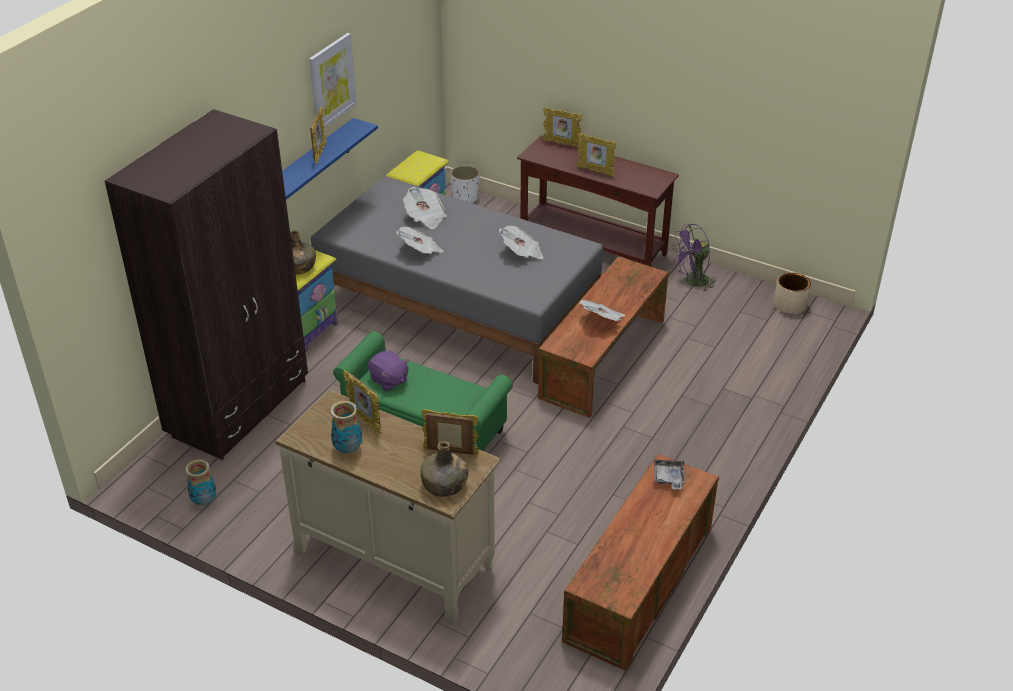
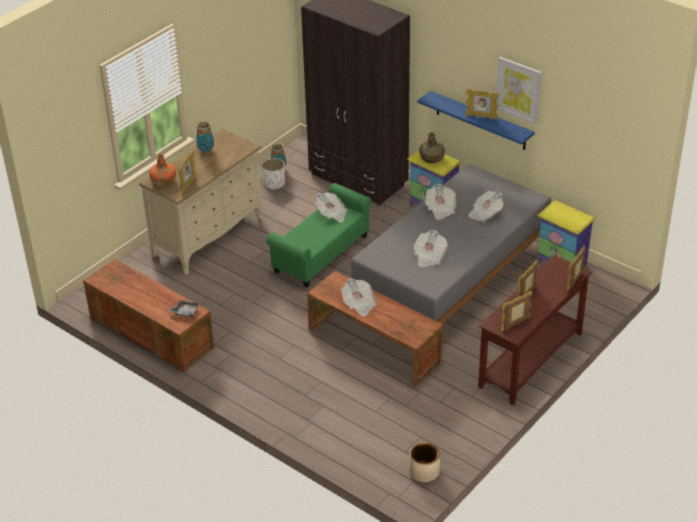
camera: 100 degrees right, 0 degrees up
(365, 421) = (227, 156): picture frame -> picture frame (515, 324)
(389, 381) = (332, 214): purple plush toy -> newspaper
(444, 485) = (163, 181): green bottle -> orange bottle
(465, 198) = (610, 292): white planter -> white planter (274, 183)
(692, 282) = (468, 414): purple fan -> none

